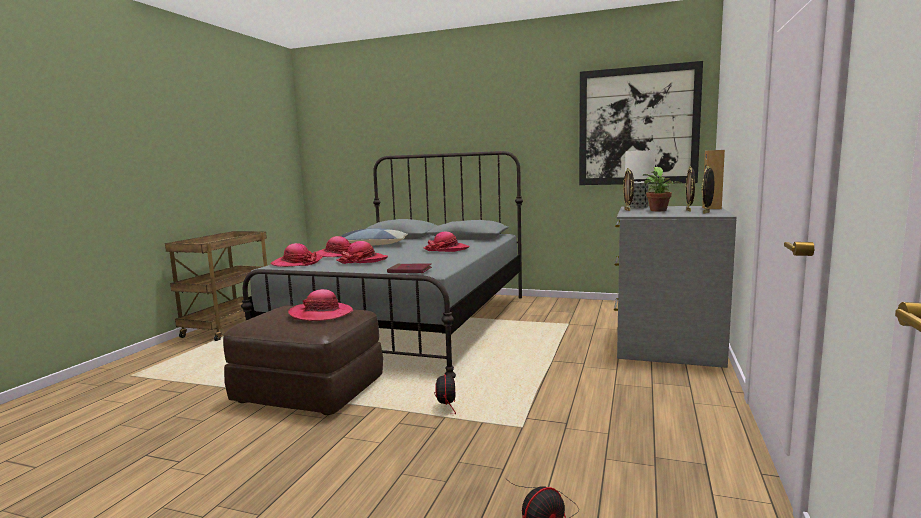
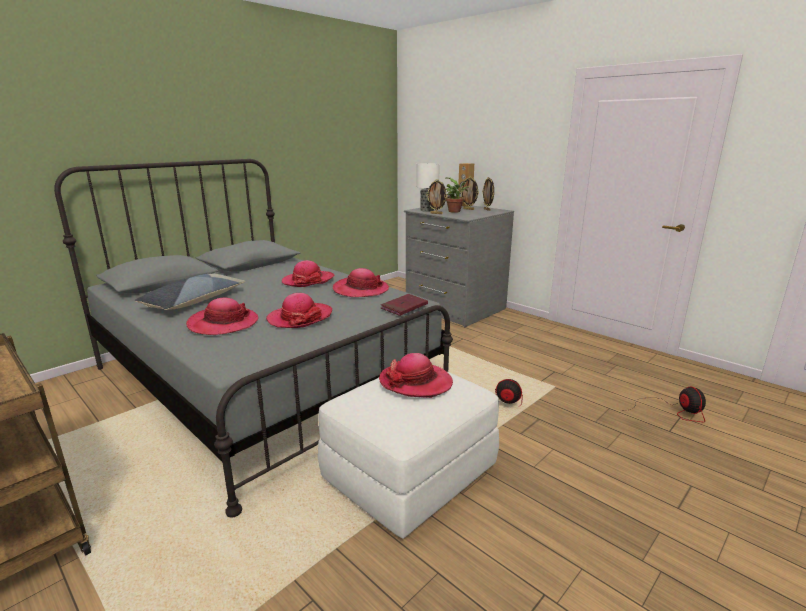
camera: 65 degrees left, 10 degrees up
(297, 263) = (240, 351): hat -> hat (360, 290)
(310, 390) = (410, 473): brown ottoman -> white ottoman
(637, 126) = (353, 136): picture -> none

